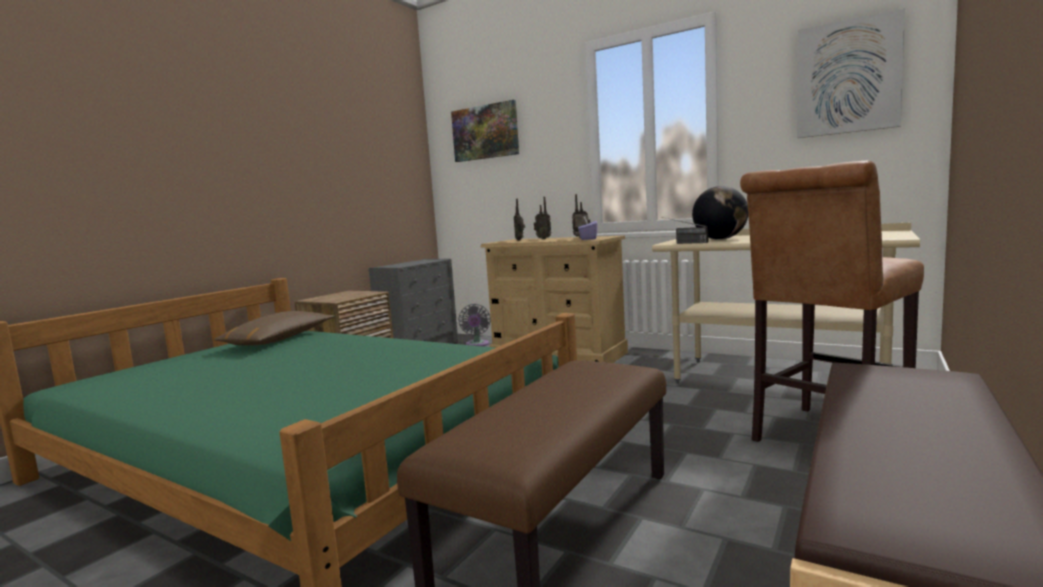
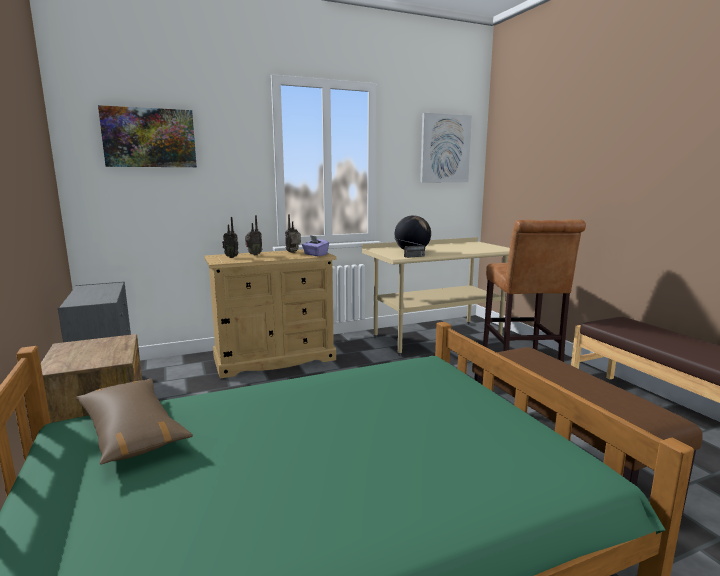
camera: 55 degrees left, 5 degrees up
(477, 345) = (169, 370): grey fan -> none

